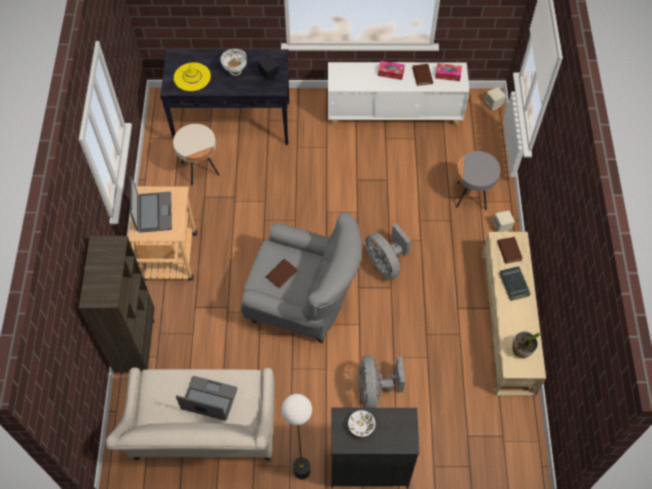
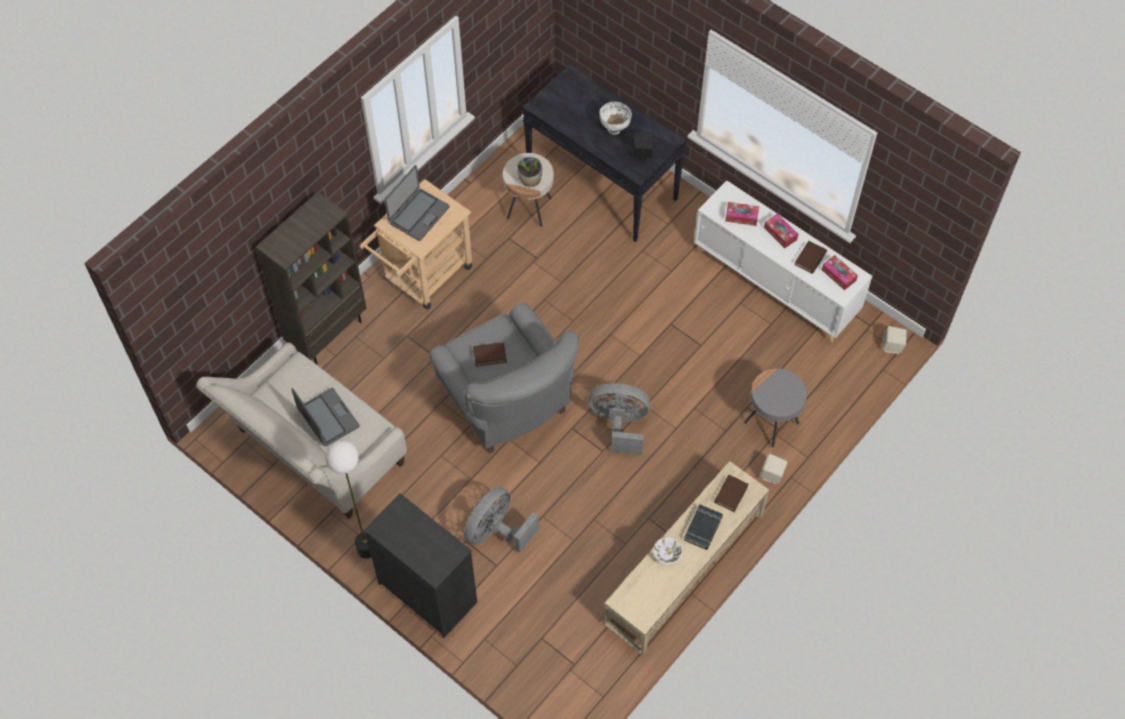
camera: 40 degrees right, 0 degrees up
(192, 77) = (568, 108): yellow hat -> none
(358, 78) = (741, 217): none -> tissue box
(361, 426) = (409, 527): white bowl -> white bowl (667, 554)
(385, 263) = (619, 424): grey fan -> grey fan turned 90 degrees clockwise
(521, 350) = (647, 592): potted plant -> potted plant (530, 180)

